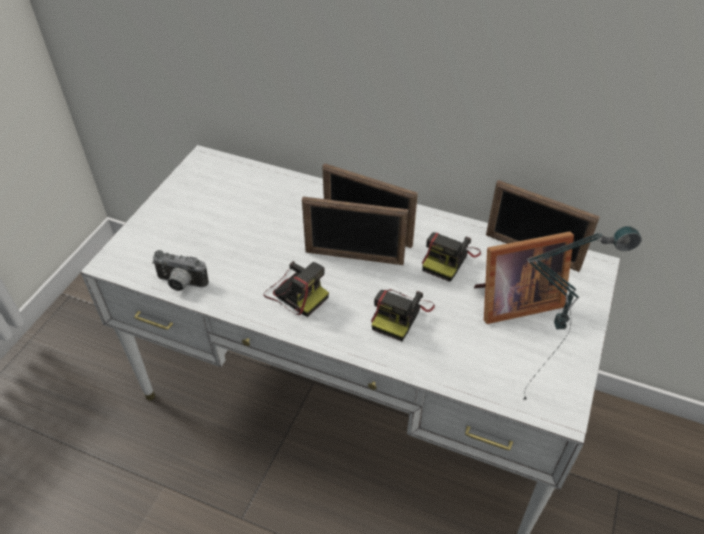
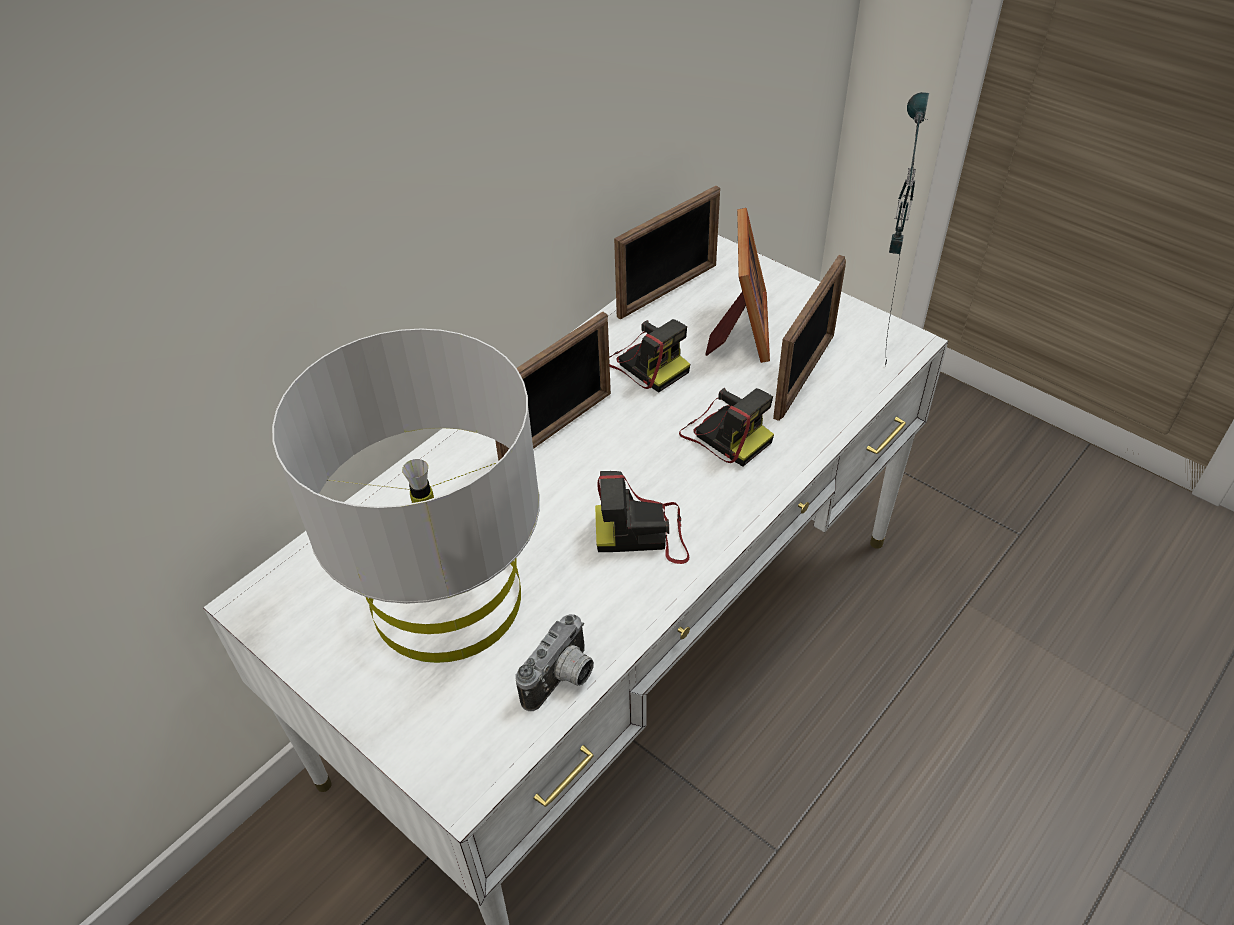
camera: 70 degrees left, 0 degrees up
(224, 223) = (447, 597): none -> grey table lamp
(296, 293) = (643, 533): camera -> camera turned 150 degrees counterclockwise
(354, 257) = (601, 455): picture frame -> picture frame (804, 375)

